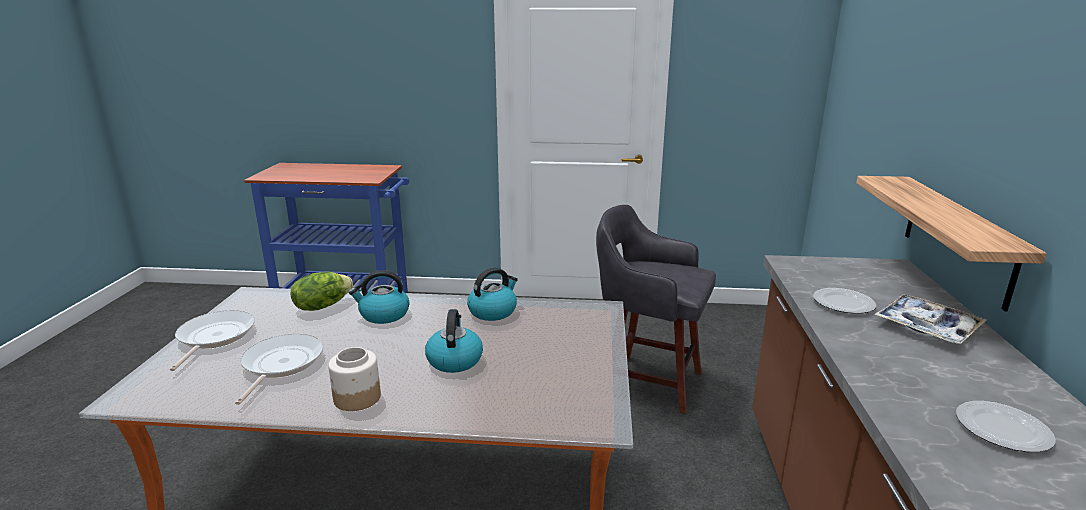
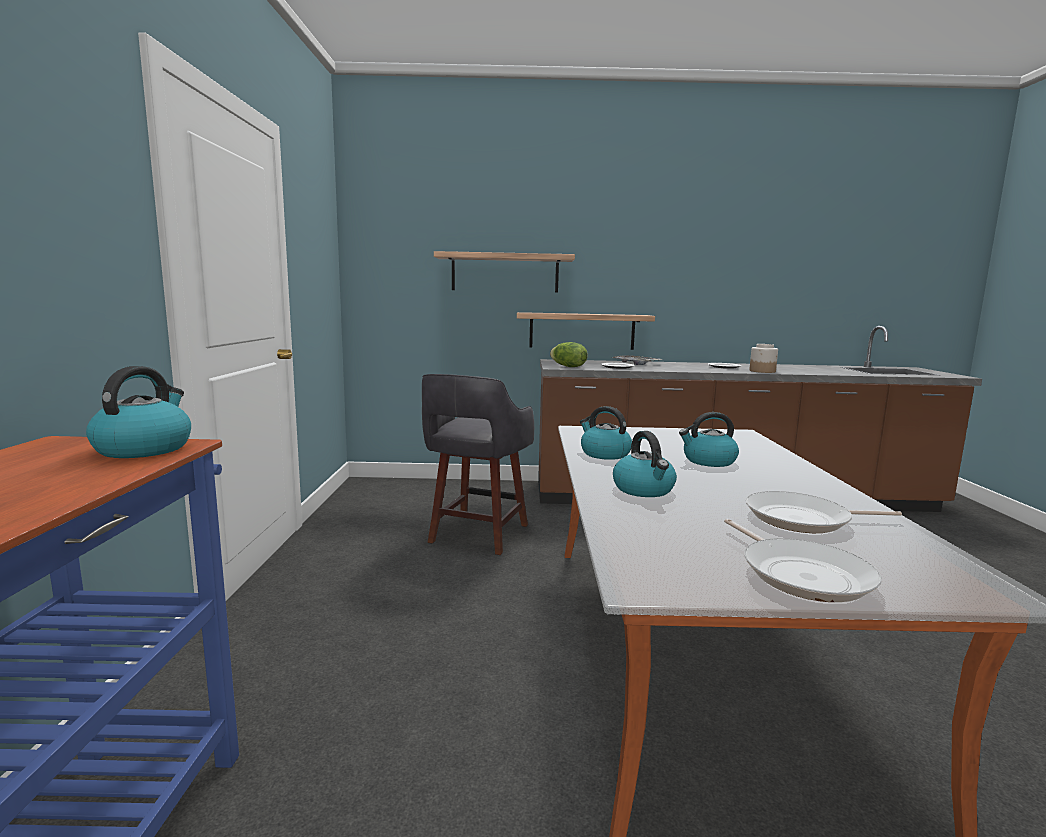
camera: 95 degrees left, 10 degrees down
(214, 337) = (801, 574): frying pan -> frying pan turned 105 degrees counterclockwise
(322, 306) = (643, 522): lettuce -> lettuce (568, 366)
(357, 398) = (808, 483): jar -> jar (762, 371)
(367, 177) = (144, 448): none -> kettle
(913, 112) = (505, 273): none -> shelf

